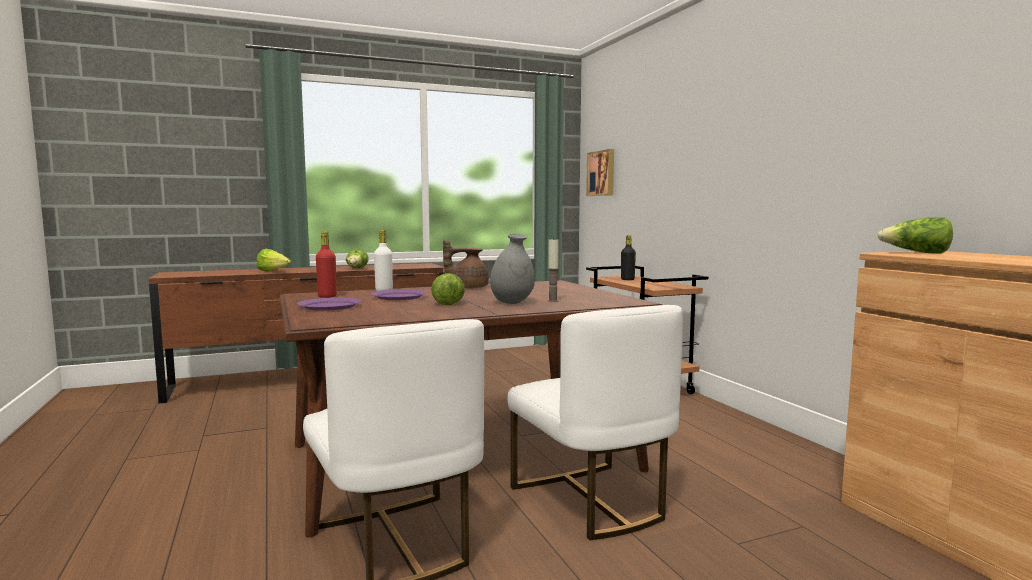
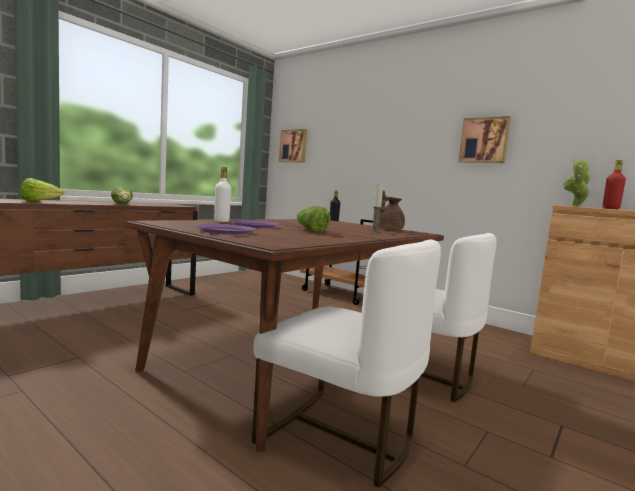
camera: 30 degrees left, 0 degrees up
(327, 296) = (189, 224): red bottle -> red bottle (610, 208)
(468, 287) = (279, 221): brown teapot -> brown teapot (388, 229)
(512, 302) = (354, 231): grey vase -> none
(817, 144) = (484, 140): none -> picture
(916, 253) = (575, 206): lettuce -> potted plant

